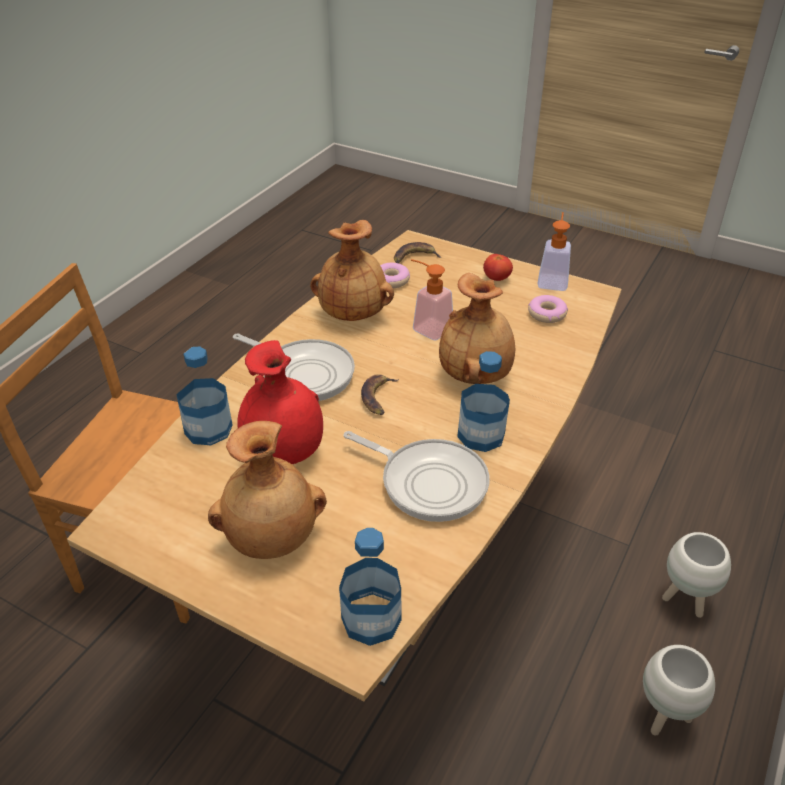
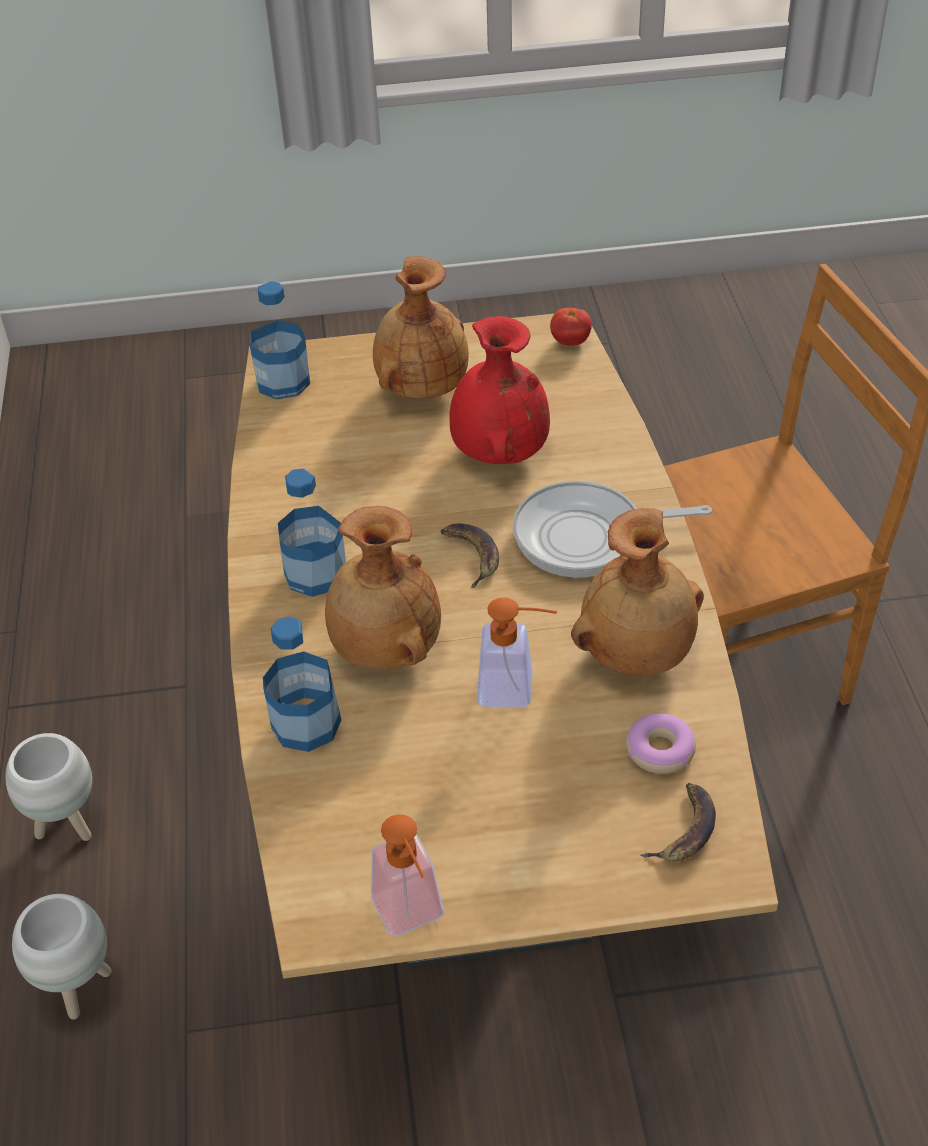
camera: 145 degrees right, 5 degrees up
(208, 429) = (599, 431): bottle -> bottle (306, 724)
(428, 482) = (329, 498): frying pan -> none
(496, 279) = (506, 858): tomato -> tomato (570, 342)
(547, 314) = (367, 820): donut -> none

